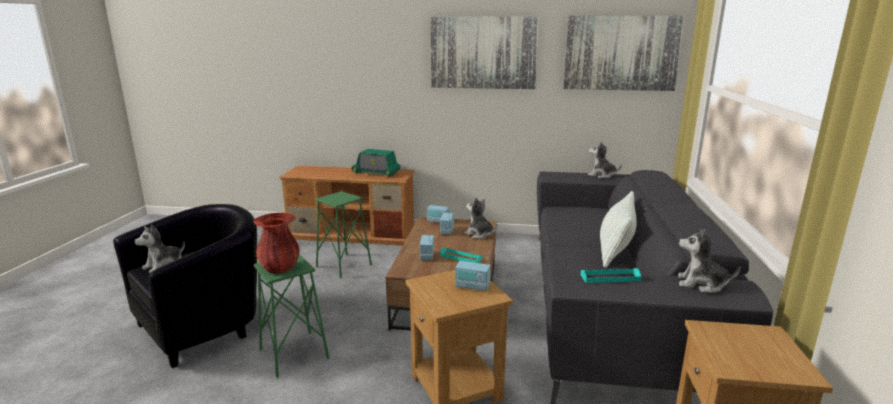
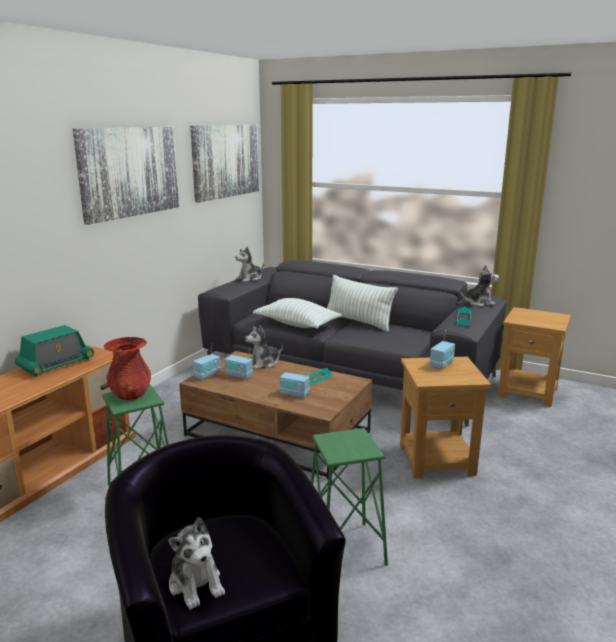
camera: 70 degrees left, 0 degrees up
(279, 268) = (352, 447): red vase -> red vase (130, 394)
(566, 225) = (297, 324): none -> pillow
(701, 284) = (478, 303): plush toy -> plush toy turned 135 degrees counterclockwise

